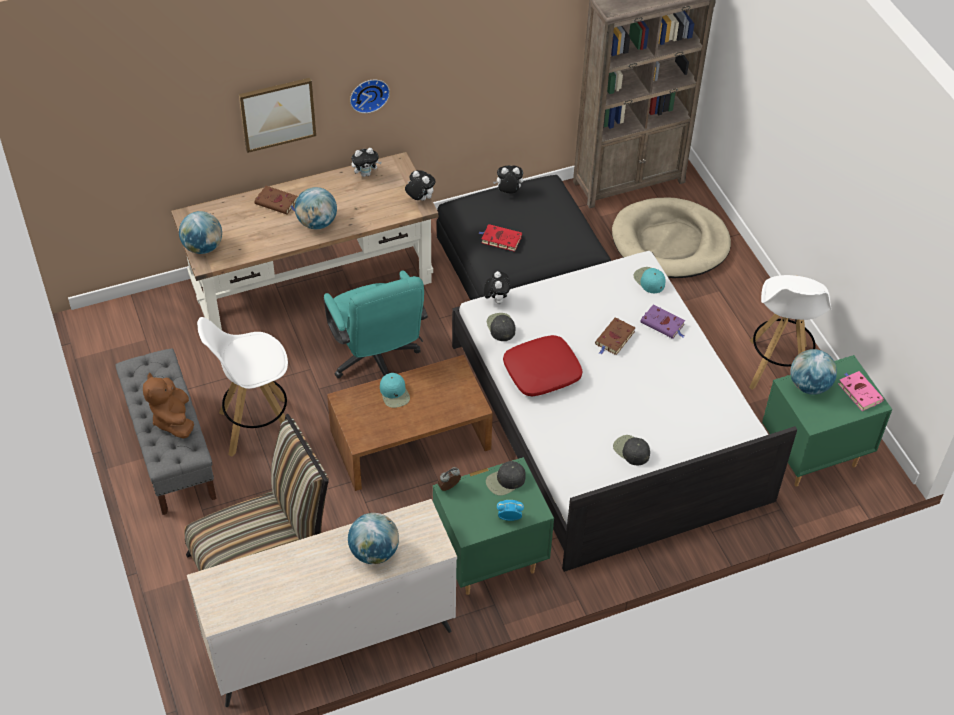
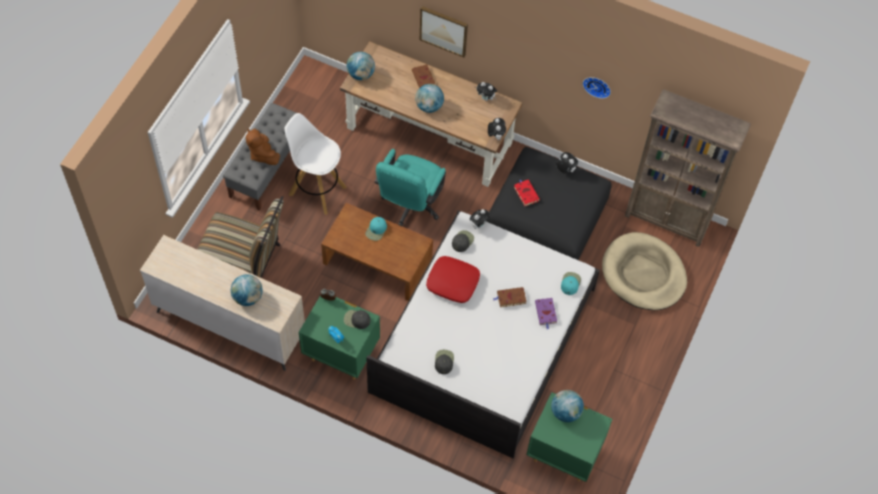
camera: 45 degrees right, 10 degrees up
(173, 420) = (262, 154): brown plush toy -> brown plush toy turned 60 degrees counterclockwise
(368, 94) = (504, 55): wall clock -> wall clock (597, 86)
(778, 367) = (609, 394): white stool -> none
(859, 392) = (587, 439): pink book -> none

